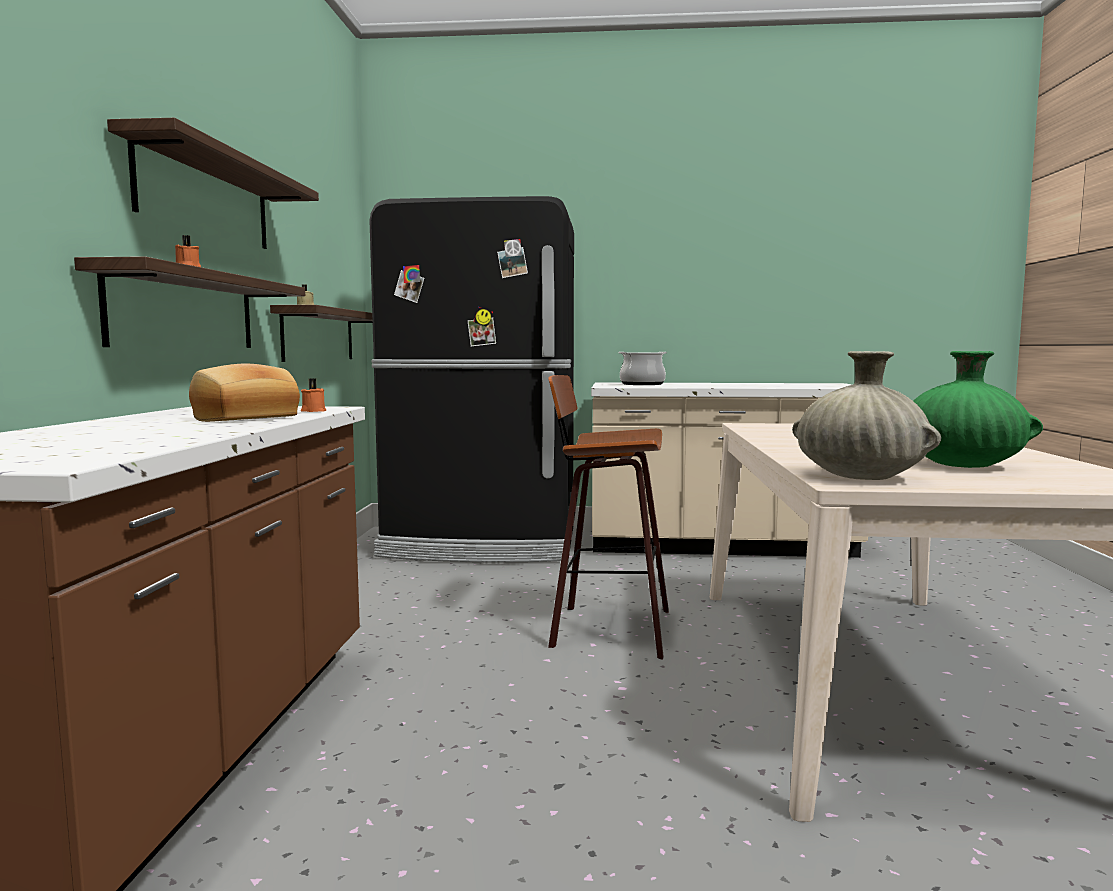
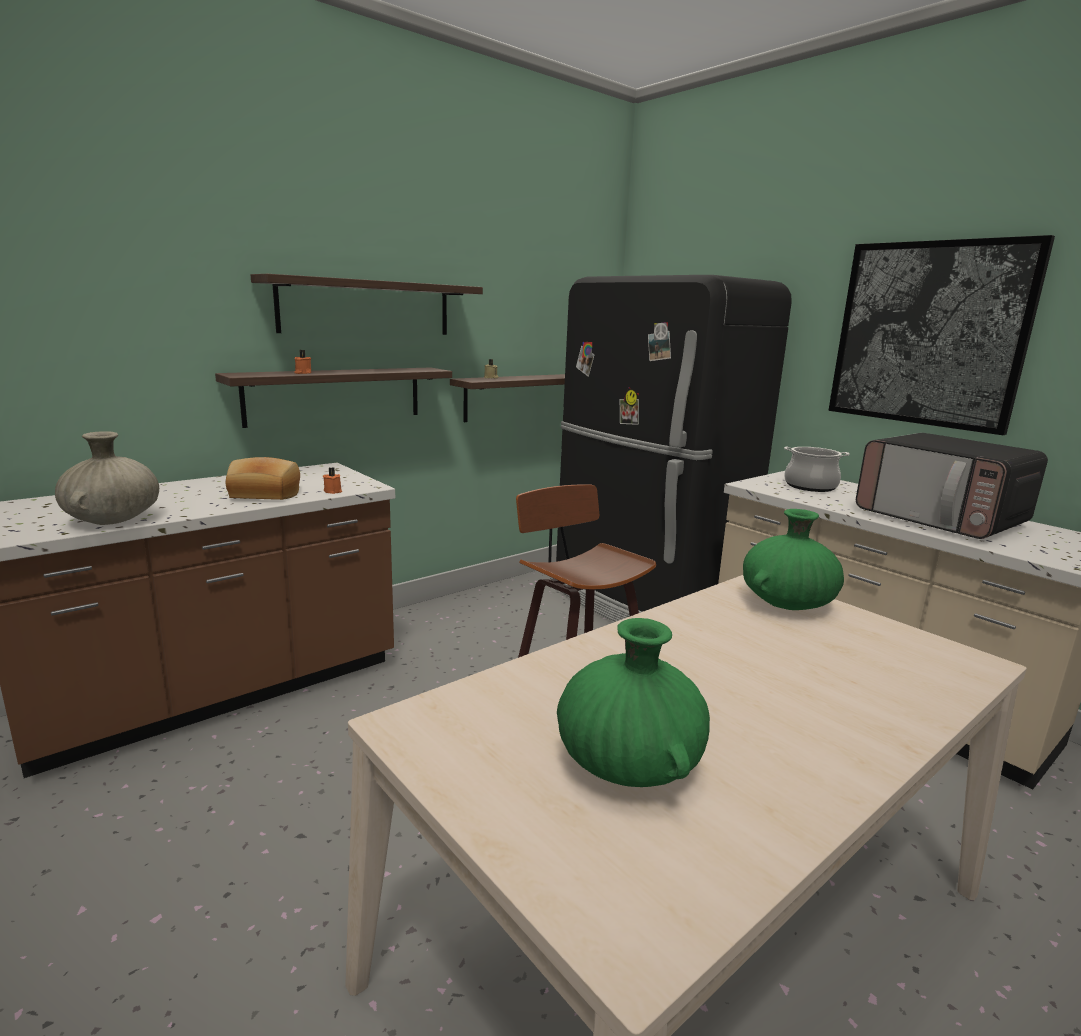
camera: 45 degrees right, 10 degrees up
(689, 256) = (928, 334): none -> picture
(754, 385) = (940, 519): none -> microwave
(787, 427) = (786, 603): none -> green vase
(860, 477) = (452, 723): beige vase -> beige vase (114, 520)

